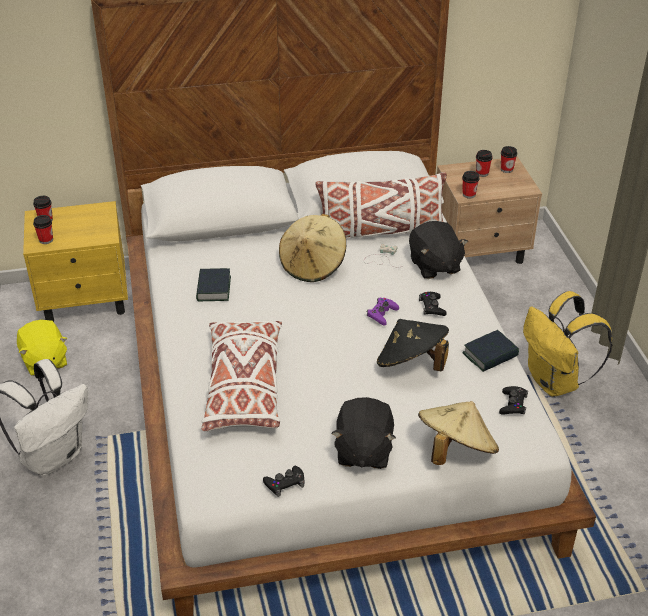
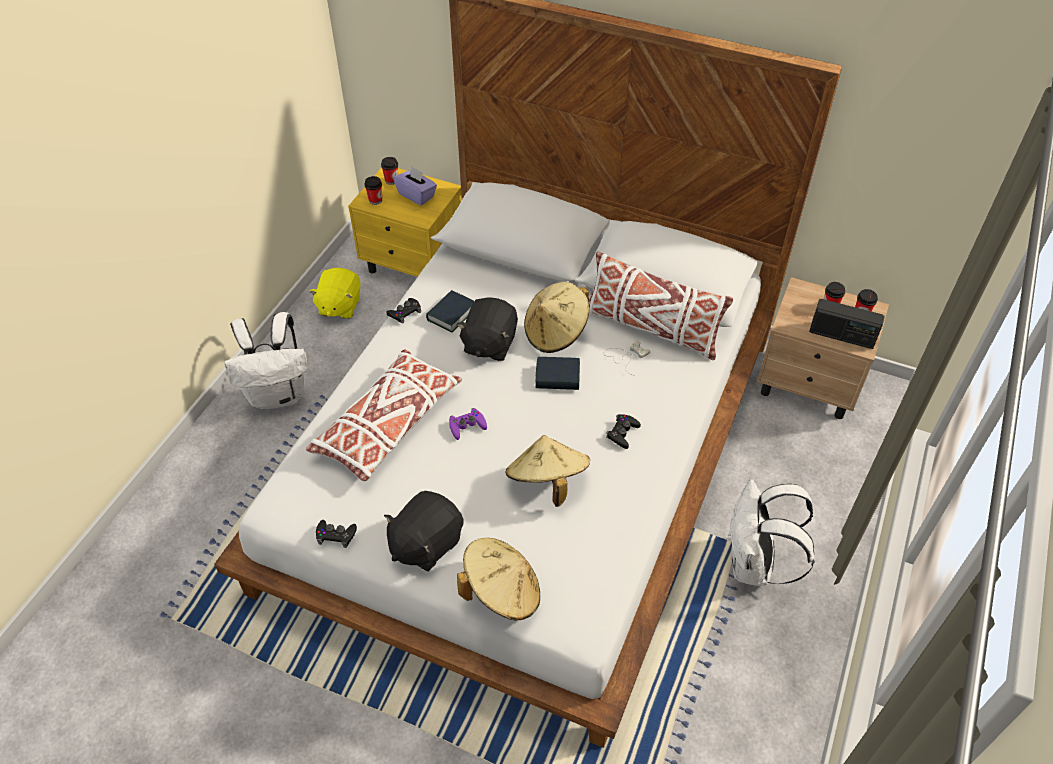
camera: 35 degrees right, 10 degrees up
(81, 222) = (416, 195): none -> purple tissue box
(382, 314) = (569, 416): purple game controller -> purple game controller (467, 426)
(411, 364) = (547, 482): black hat -> beige hat
(434, 266) = (669, 389): black plush toy -> black plush toy (489, 344)
(469, 194) = (791, 325): cup -> none
(490, 355) = (629, 514): book -> book (557, 377)
(508, 187) = (841, 336): none -> radio
(513, 404) = (600, 578): black game controller -> black game controller (405, 313)
(555, 382) = (754, 565): yellow backpack -> white backpack

